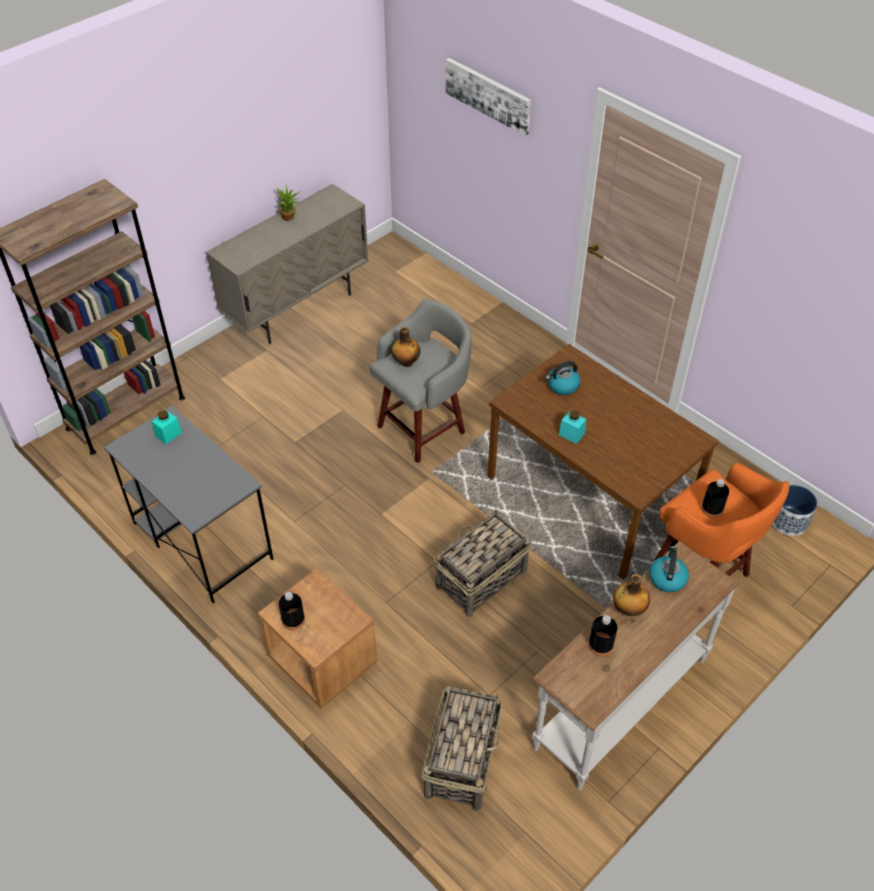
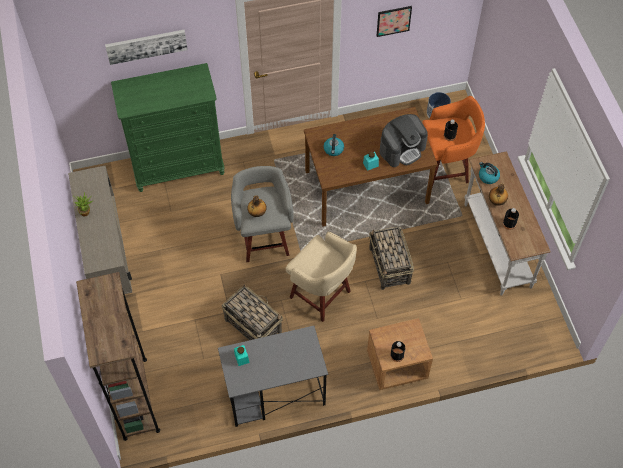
camera: 60 degrees left, 10 degrees up
(380, 524) = (322, 295): none -> beige stool
(462, 760) = (490, 328): basket -> basket (252, 325)
(465, 307) = (178, 167): none -> green dresser
(629, 457) = (402, 149): none -> coffee machine
(792, 304) = (393, 21): none -> picture

